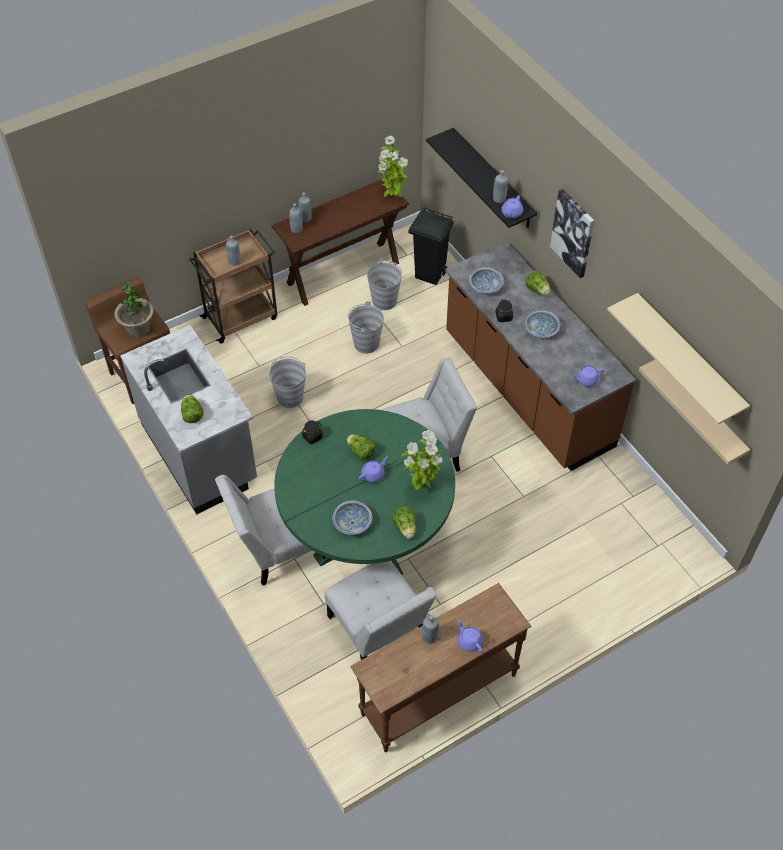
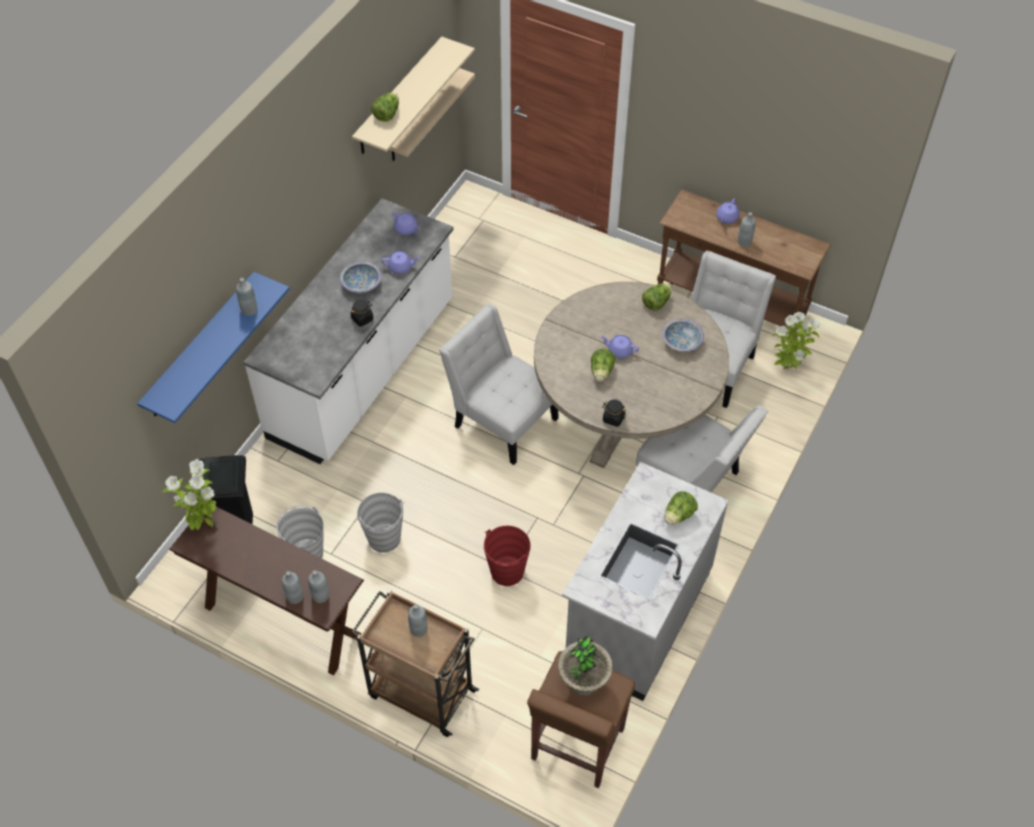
camera: 120 degrees left, 0 degrees up
(290, 397) = (506, 572): grey bucket -> red bucket
(366, 535) = (624, 420): green dining table -> beige dining table
(422, 485) = (603, 311): potted plant -> potted plant (787, 368)
(485, 286) = (326, 350): bowl -> none
(493, 179) = (201, 346): black shelf -> blue shelf
(511, 213) = (267, 291): purple teapot -> purple teapot (401, 267)
(527, 390) = (364, 370): brown counter -> white counter
(537, 290) = (306, 307): lettuce -> lettuce (387, 114)
(573, 233) = (289, 211): picture -> none

